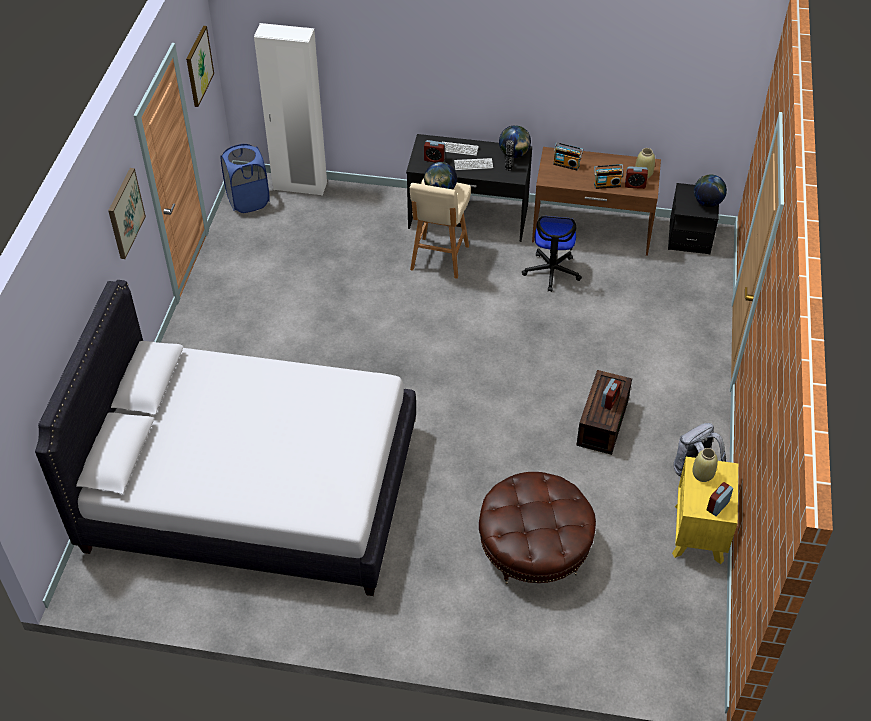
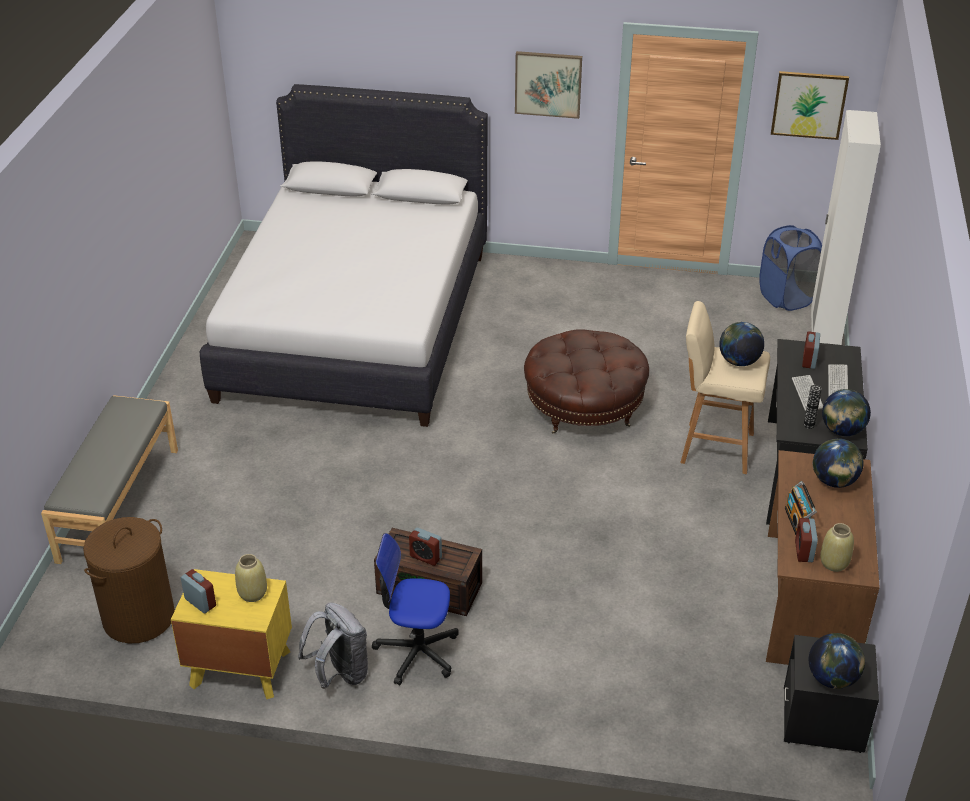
camera: 90 degrees right, 10 degrees down
(521, 651) = (118, 504): none -> grey bench
(534, 547) = (247, 518): brown ottoman -> brown ottoman (584, 407)
(552, 272) = (709, 553): office chair -> office chair (416, 651)
(566, 164) = (834, 481): radio -> globe
(657, 610) = (139, 618): none -> brown laundry basket

